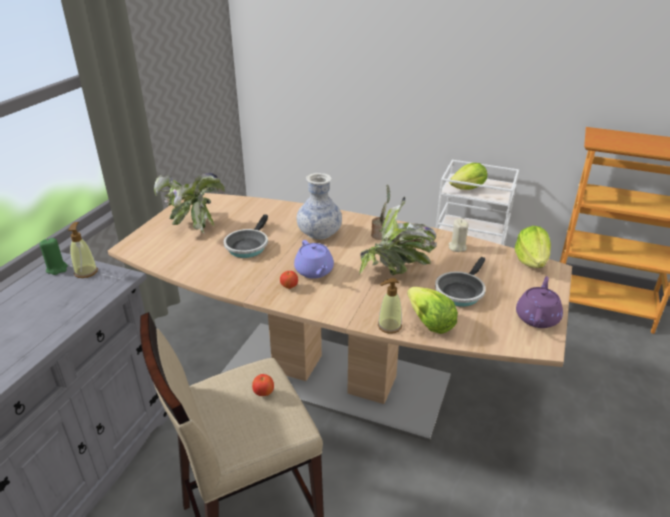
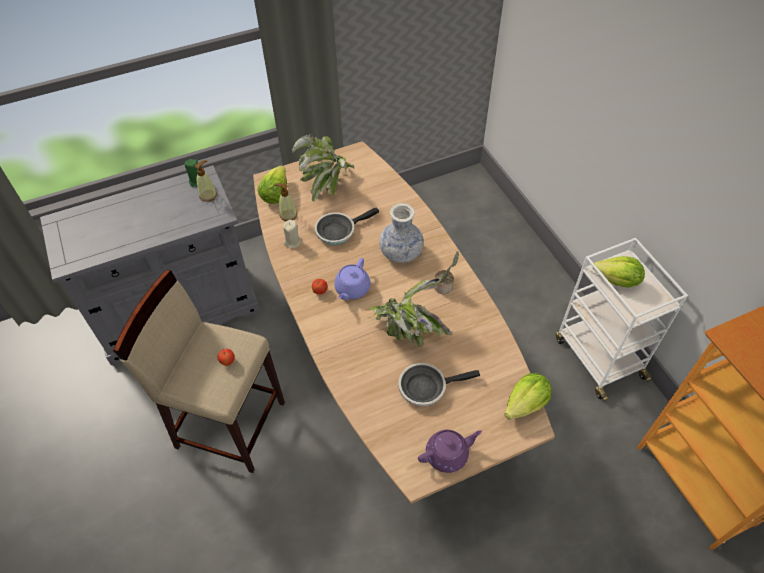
camera: 45 degrees right, 20 degrees up
(389, 326) = (339, 376): soap dispenser -> soap dispenser (288, 215)
(429, 323) = (367, 395): lettuce -> lettuce (275, 194)
(457, 247) = (486, 344): beige candle -> beige candle (292, 242)

